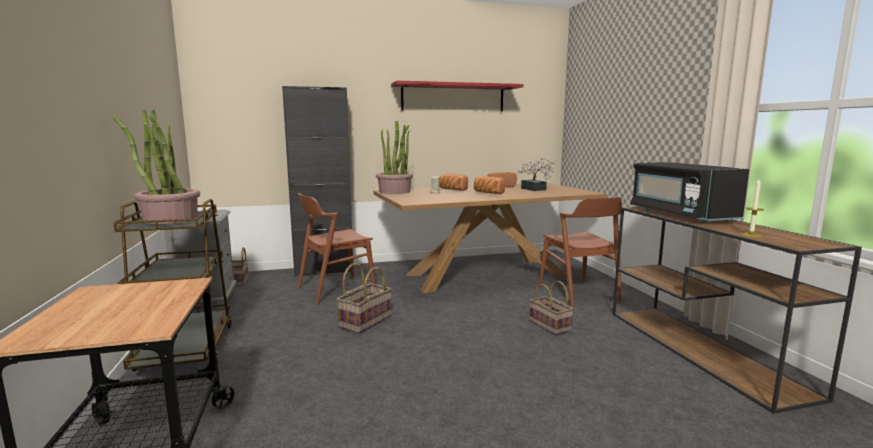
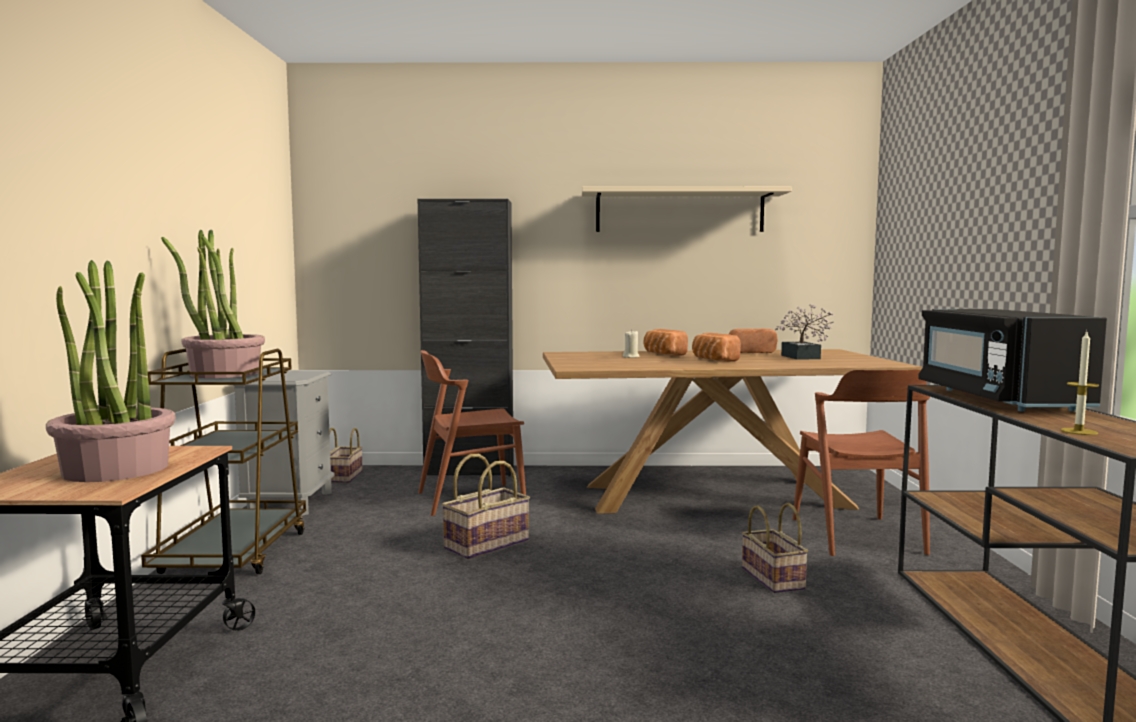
camera: 15 degrees right, 5 degrees down
(395, 191) = (572, 354): potted plant -> potted plant (116, 470)
(453, 98) = (679, 211): red shelf -> beige shelf

